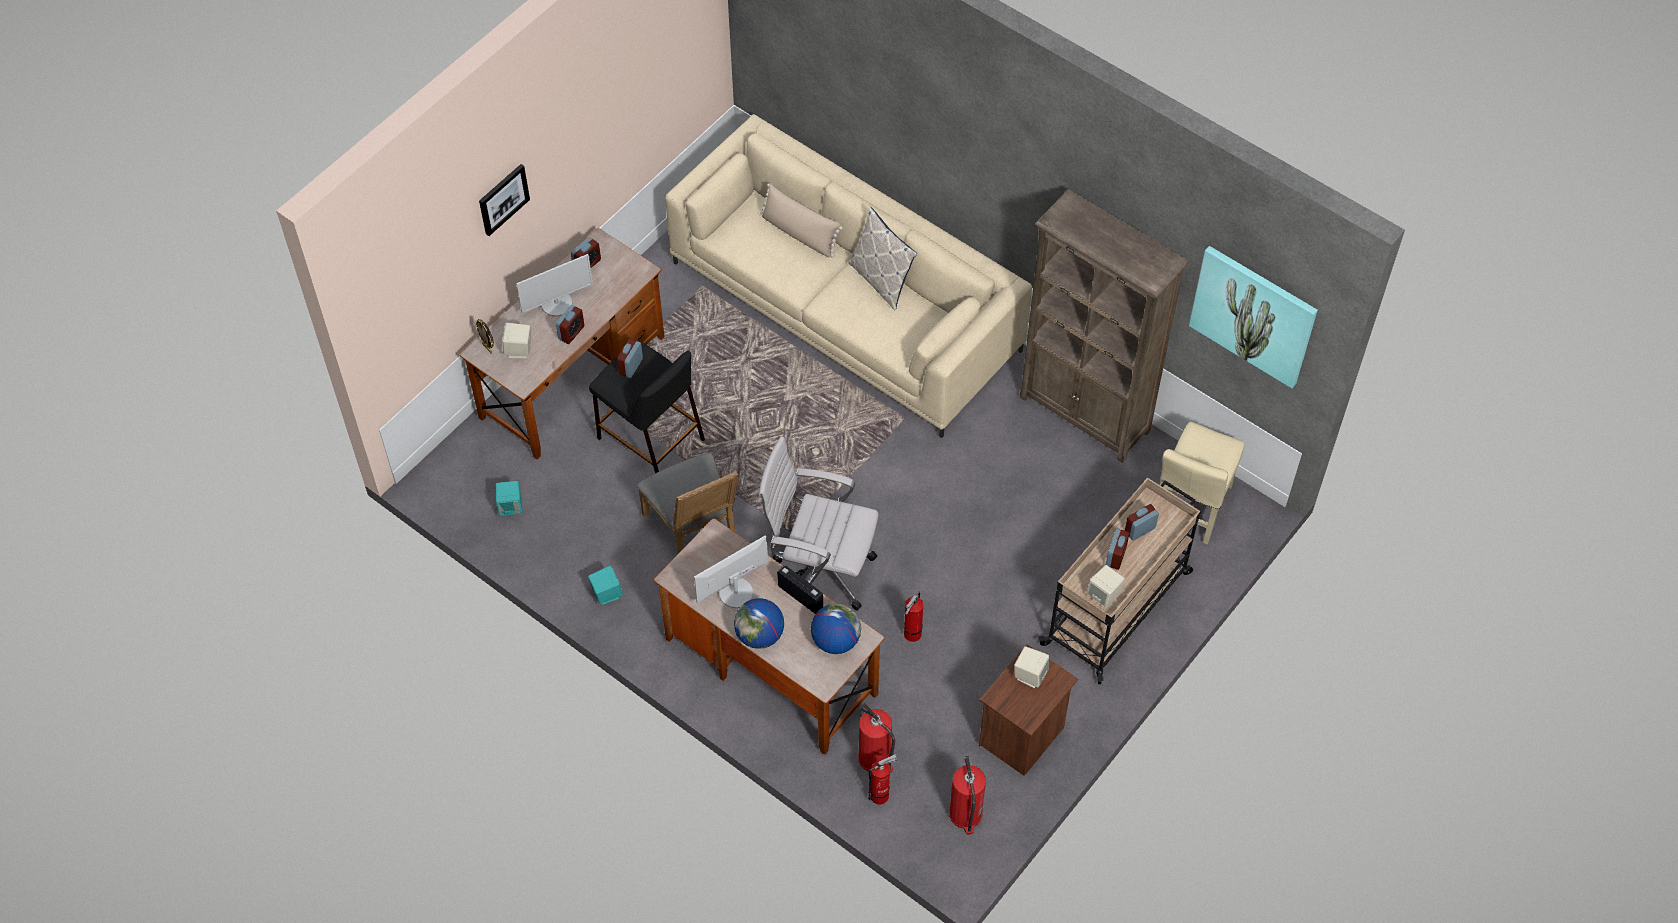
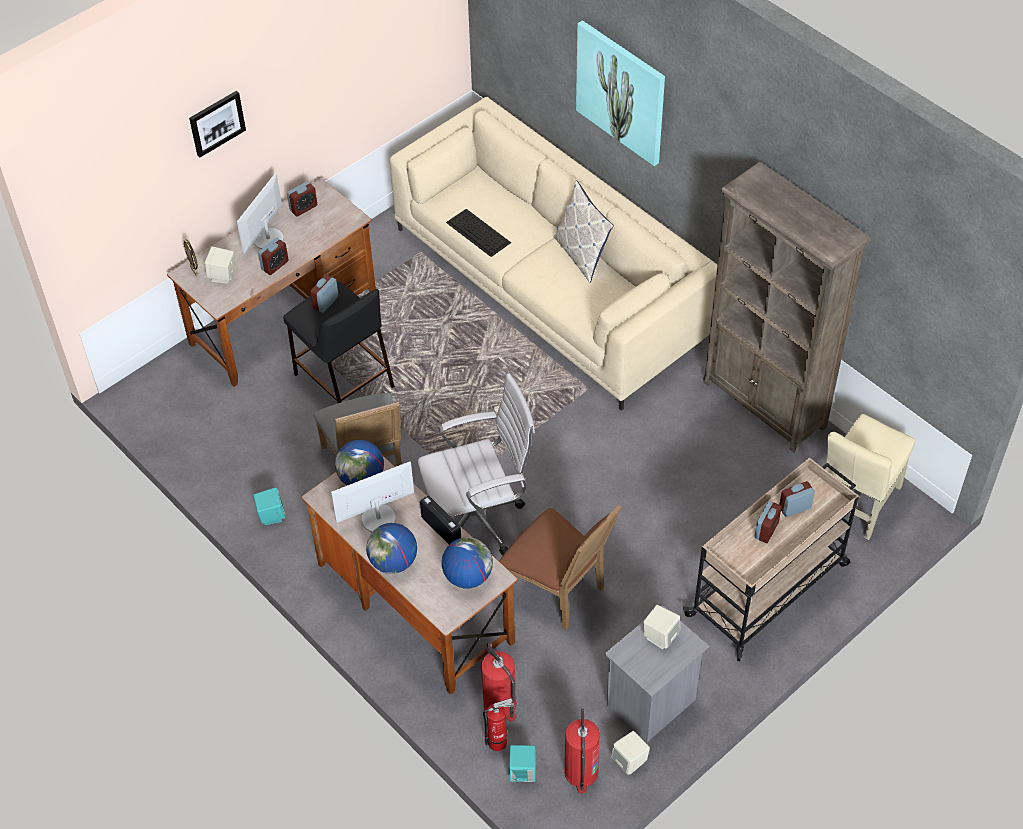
camera: 10 degrees right, 5 degrees down
(511, 507) = (200, 426): turquoise speaker -> turquoise speaker (522, 772)
(557, 304) = (267, 239): monitor -> monitor turned 135 degrees clockwise
(710, 553) = (361, 478): none -> globe
(770, 267) = (479, 233): none -> keyboard
(799, 233) = (512, 207): beige pillow -> none
(819, 571) = (479, 519): white office chair -> white office chair turned 135 degrees clockwise
(911, 636) = (558, 591): fire extinguisher -> brown chair
(1023, 737) = (652, 703): brown nightstand -> grey nightstand
(1104, 595) = (748, 566): beige speaker -> beige speaker (630, 761)
(1253, 315) = (932, 299): picture -> picture (621, 92)

